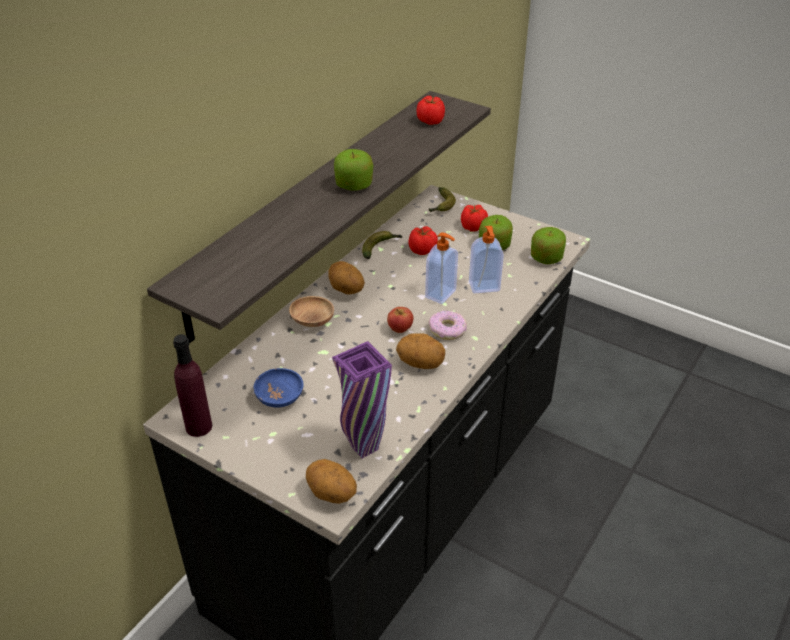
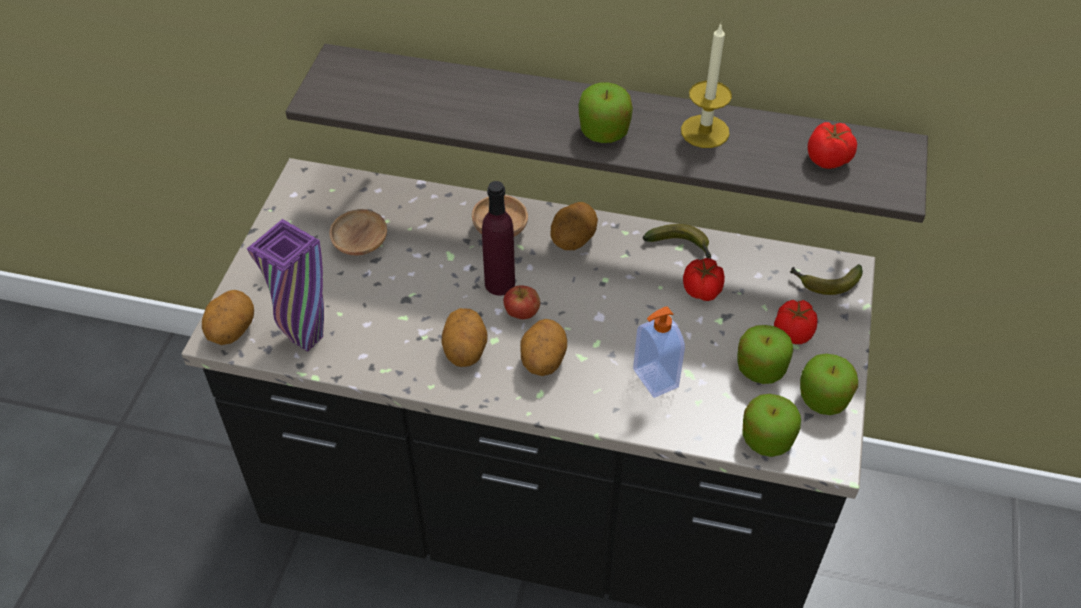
camera: 70 degrees right, 10 degrees up
(199, 427) = (297, 198): purple bottle -> purple bottle (499, 283)
(280, 397) = (360, 244): blue bowl -> brown bowl
(380, 151) = (705, 131): none -> candle
(441, 294) = (613, 336): soap dispenser -> none
(447, 330) = (542, 361): donut -> potato
(525, 231) = (823, 398): none -> apple

